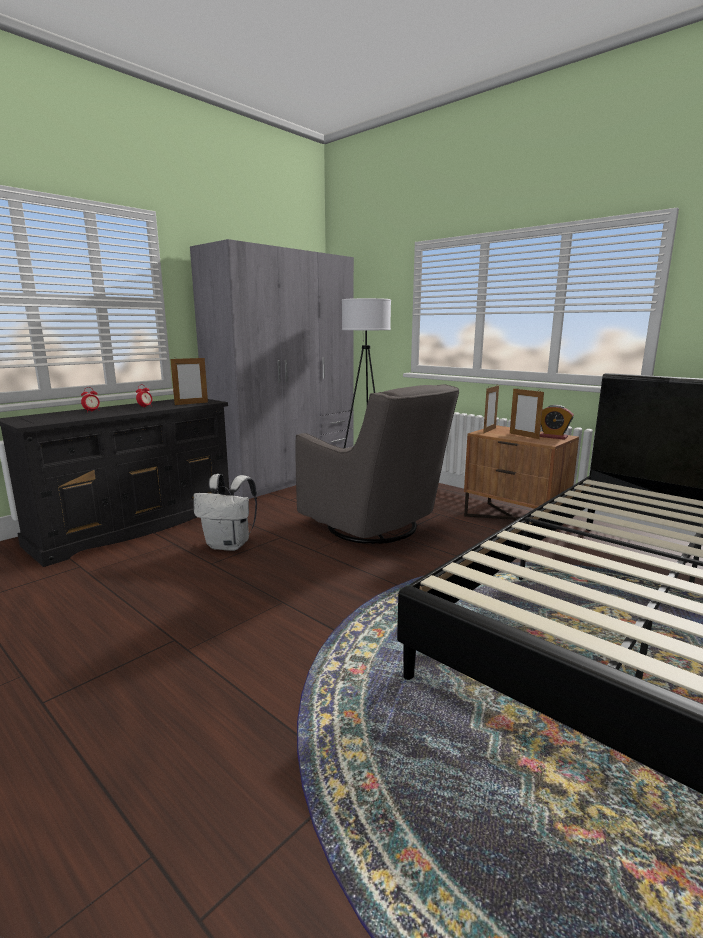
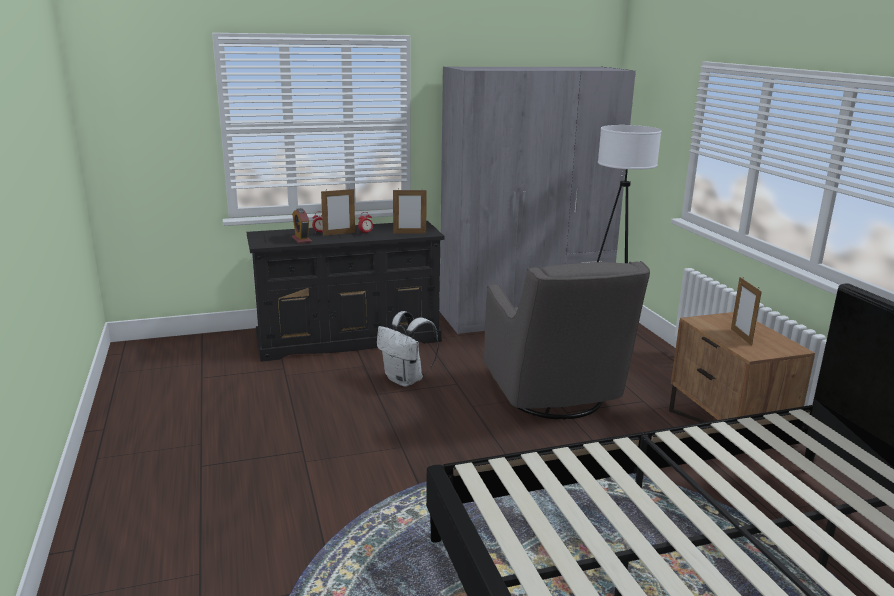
camera: 30 degrees right, 5 degrees up
(489, 430) = (713, 319): picture frame -> picture frame (339, 234)
(553, 437) = (776, 346): alarm clock -> alarm clock (301, 240)

